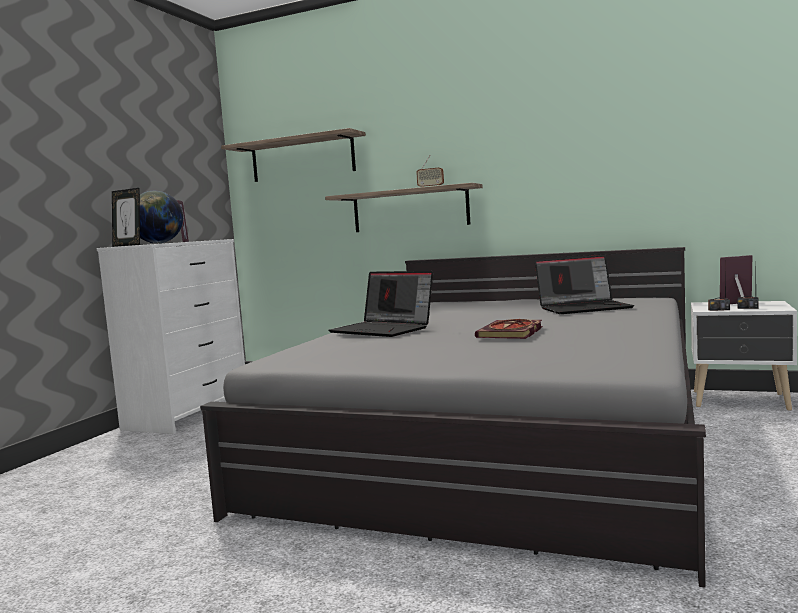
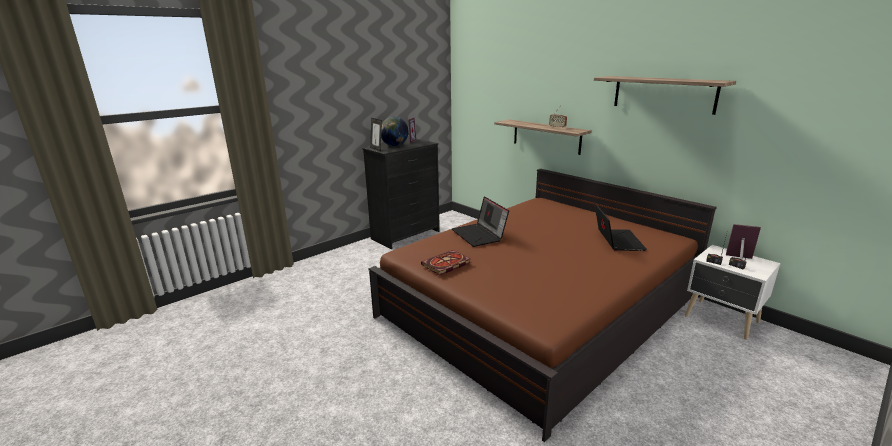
camera: 25 degrees right, 15 degrees up
(188, 414) = (406, 235): white dresser -> black dresser
(302, 158) = (490, 90): shelf -> shelf (663, 94)
(501, 441) = (539, 307): grey bed -> brown bed
(511, 333) = (536, 262): book -> book (446, 265)
(584, 308) = (616, 240): laptop -> laptop turned 105 degrees counterclockwise

